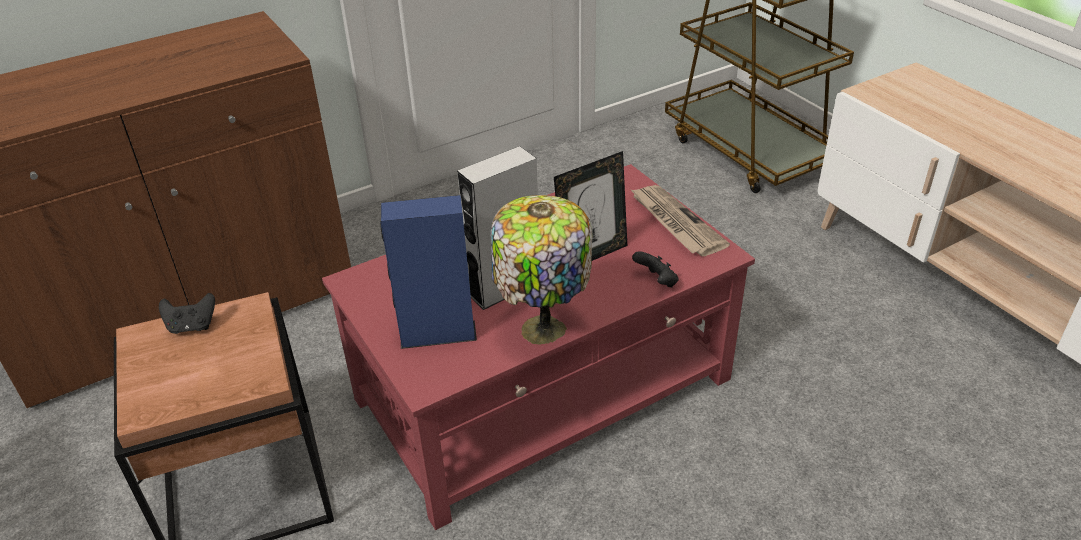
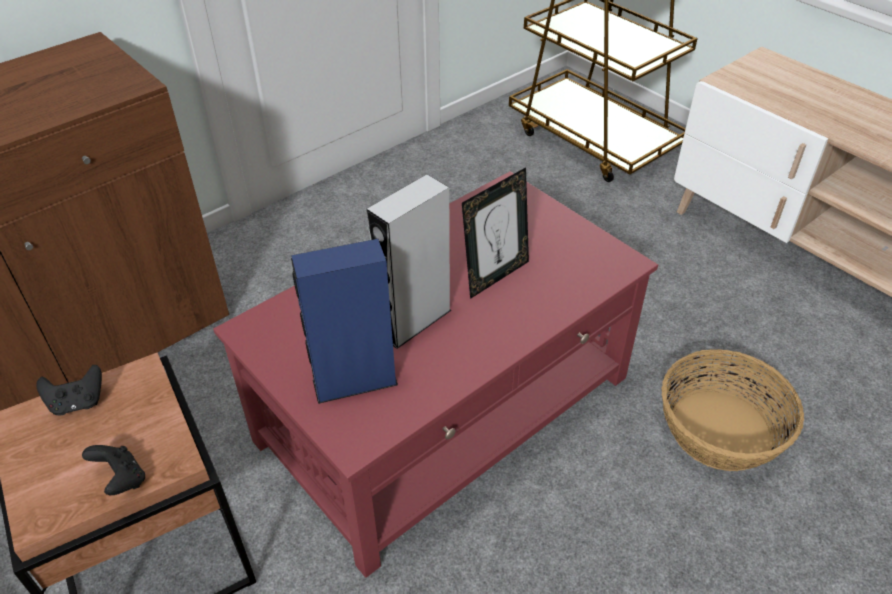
camera: 10 degrees left, 5 degrees up
(542, 332) = (464, 368): table lamp -> none
(656, 282) = (568, 299): black game controller -> black game controller (122, 480)
(675, 222) = (570, 232): newspaper -> none
(819, 438) = (721, 430): none -> basket

